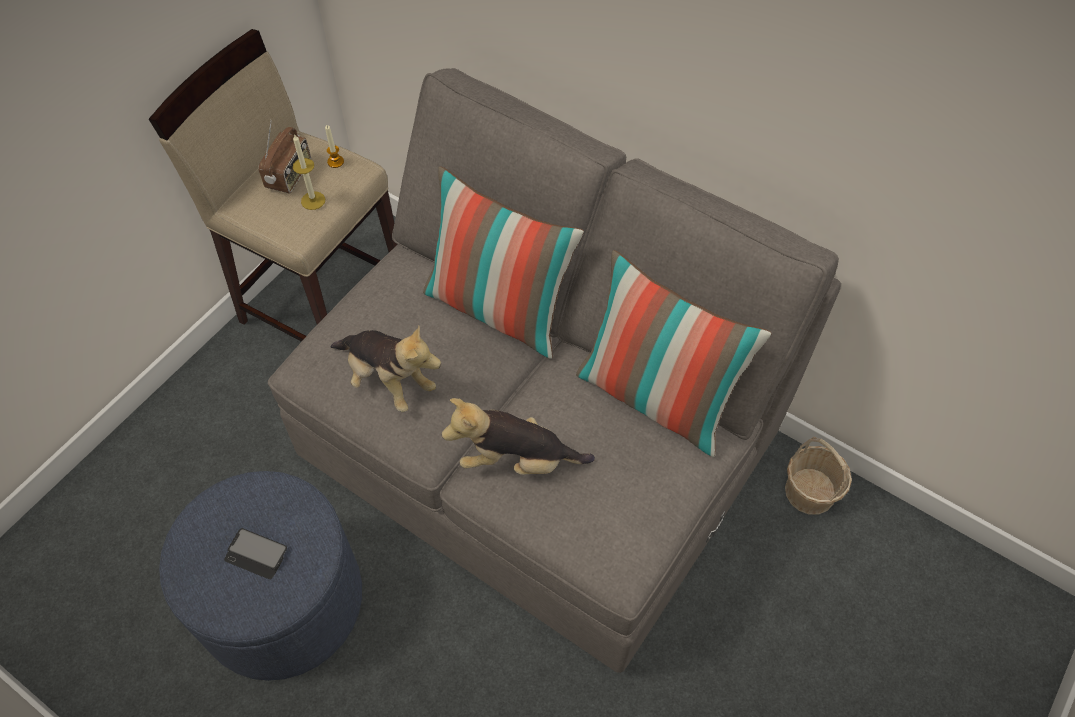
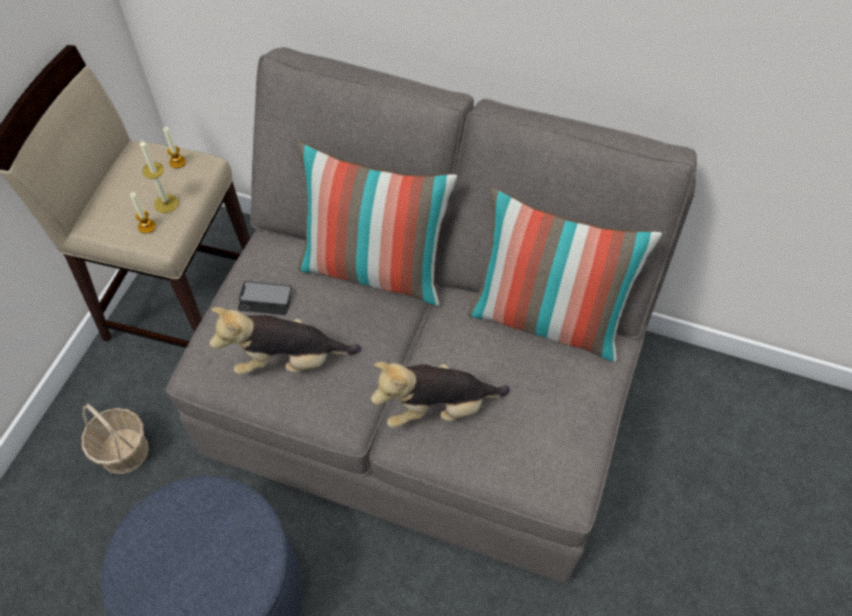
camera: 15 degrees left, 0 degrees up
(256, 554) = (201, 563): phone -> phone (265, 299)
(288, 219) = (147, 227): none -> candle
(290, 176) = (135, 184): radio -> none
(388, 380) = (289, 361): plush toy -> plush toy turned 150 degrees clockwise
(810, 491) = (676, 373): basket -> basket (124, 451)

